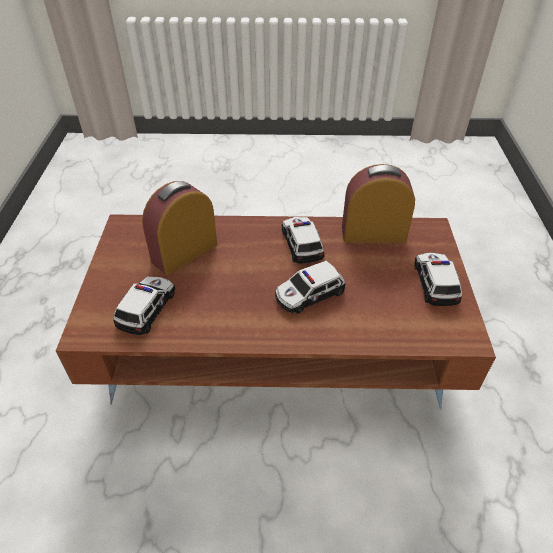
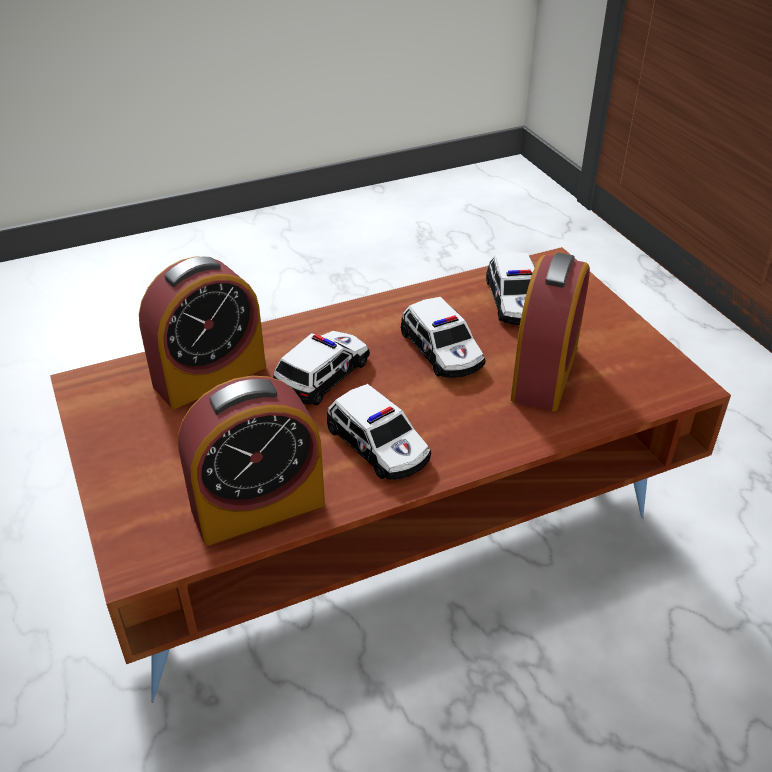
camera: 155 degrees right, 5 degrees down
(382, 316) = (210, 376): none -> alarm clock
(435, 282) = (132, 447): toy car -> toy car (442, 350)

